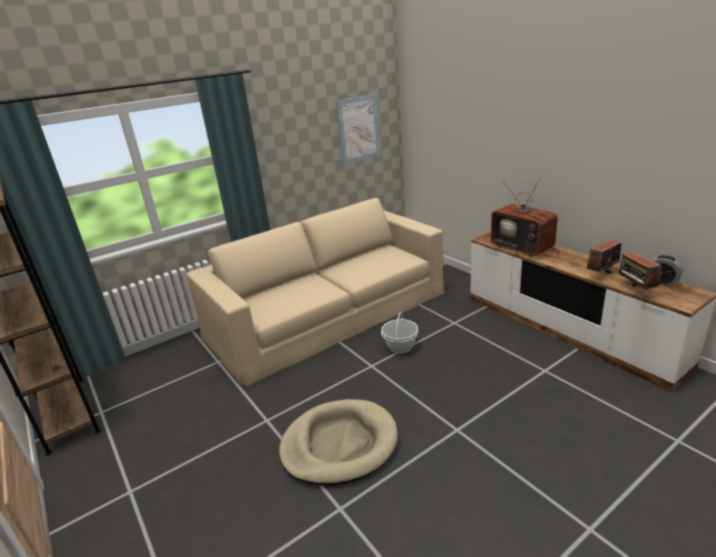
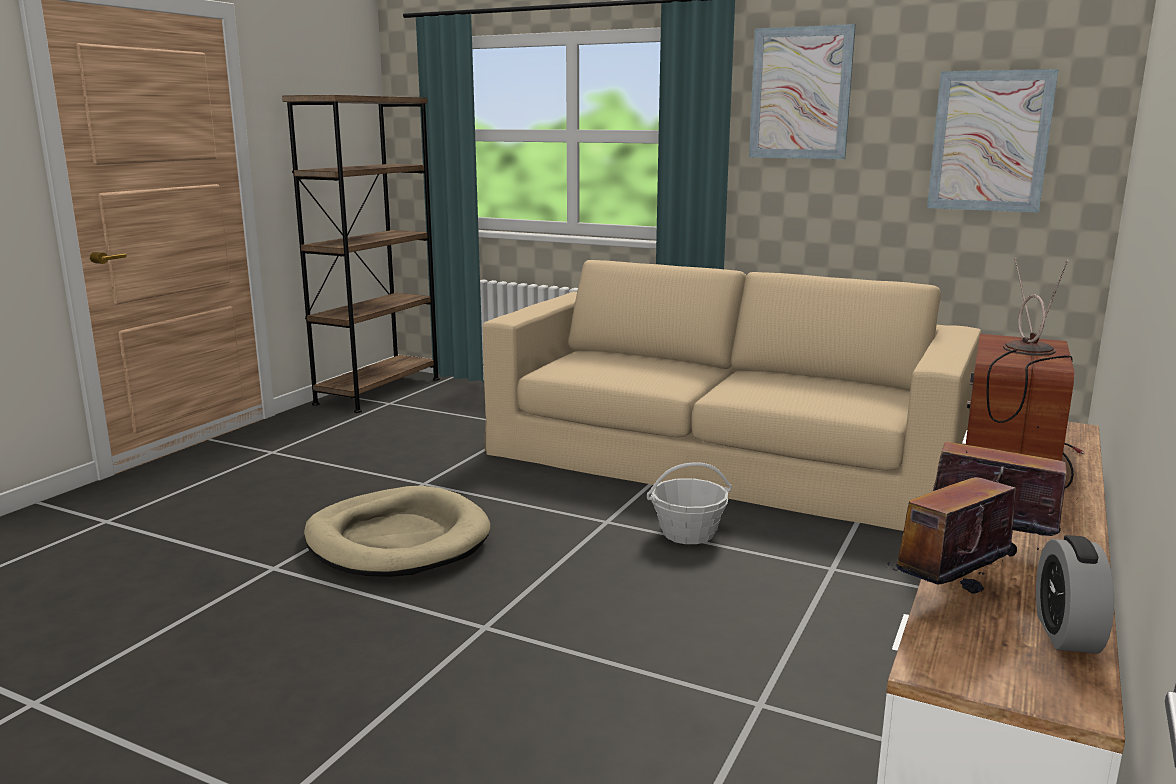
camera: 60 degrees right, 10 degrees down
(277, 121) = (800, 93): none -> picture

